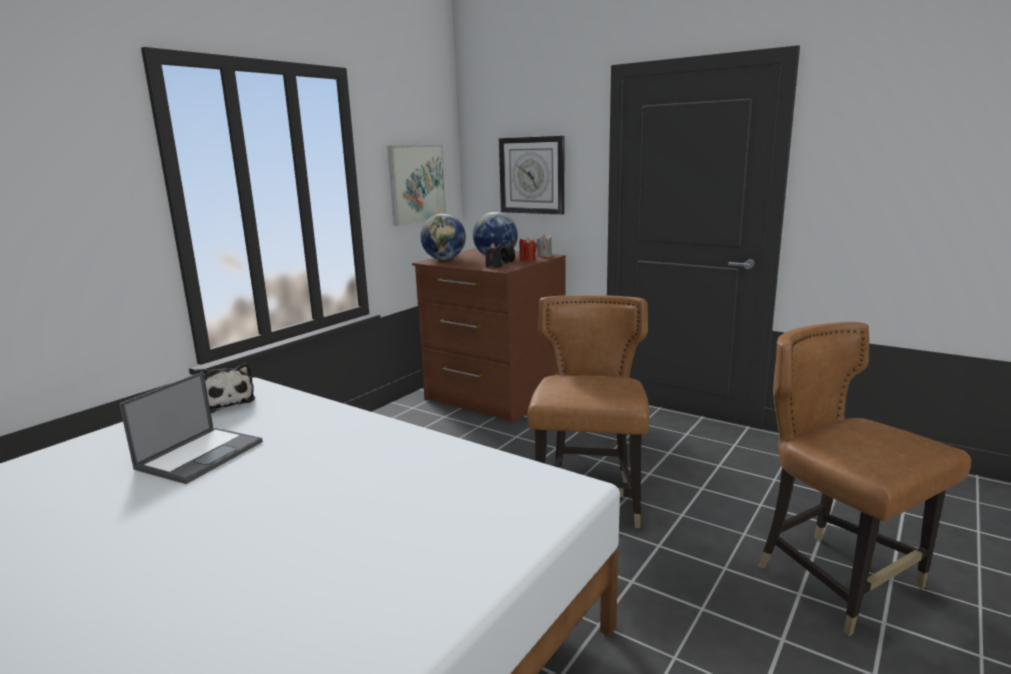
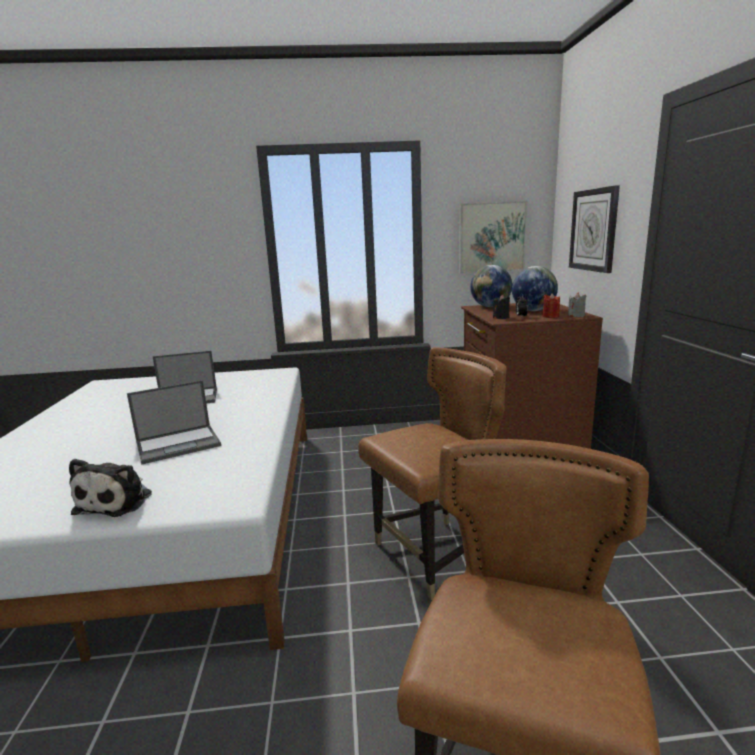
camera: 50 degrees right, 0 degrees up
(223, 402) = (253, 376): plush toy -> plush toy (117, 501)
(361, 488) = (179, 444): none -> laptop

